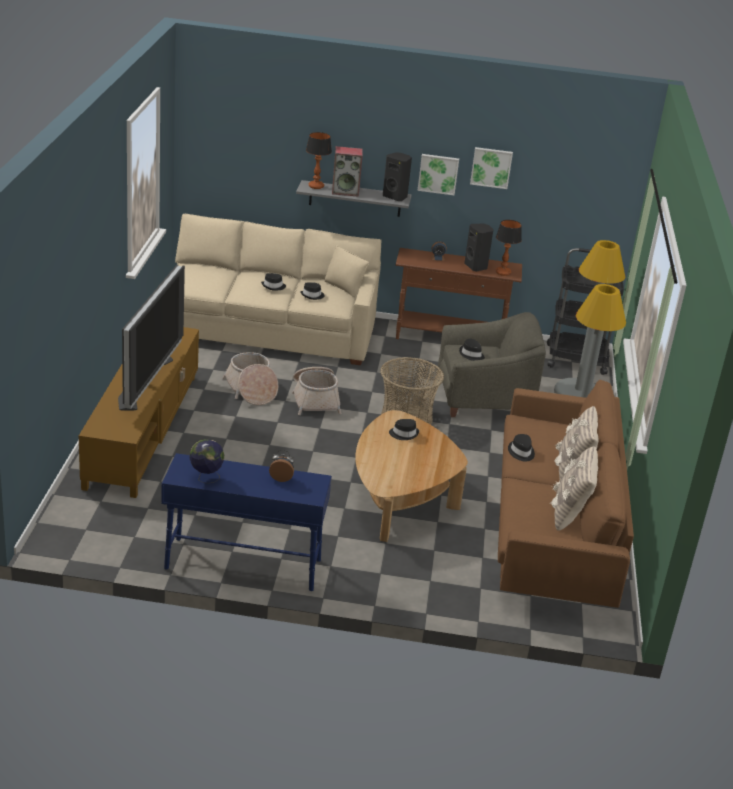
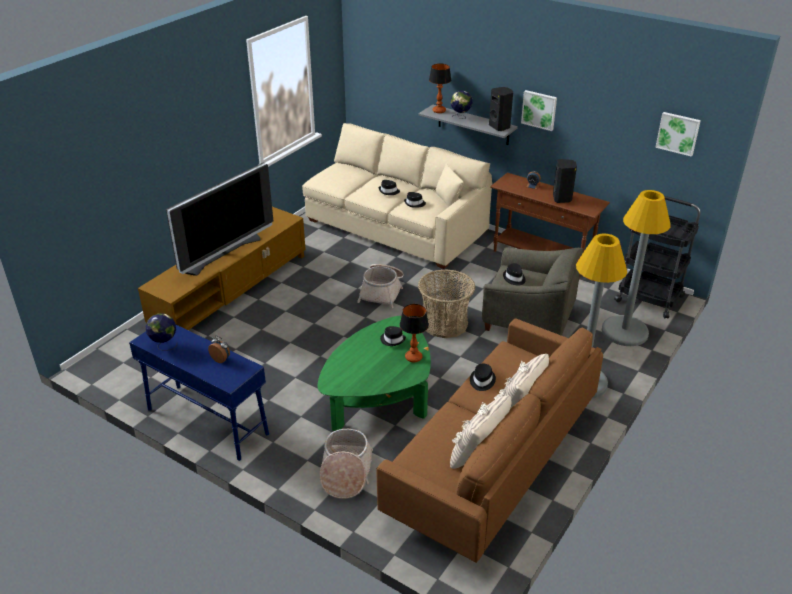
camera: 30 degrees right, 5 degrees up
(251, 390) = (338, 274): basket -> basket (345, 472)
(345, 191) = (460, 117): speaker -> globe
(399, 499) = (379, 396): brown coffee table -> green coffee table
(491, 167) = (584, 108): picture -> picture (678, 133)
(503, 272) = (583, 207): table lamp -> table lamp (413, 357)

